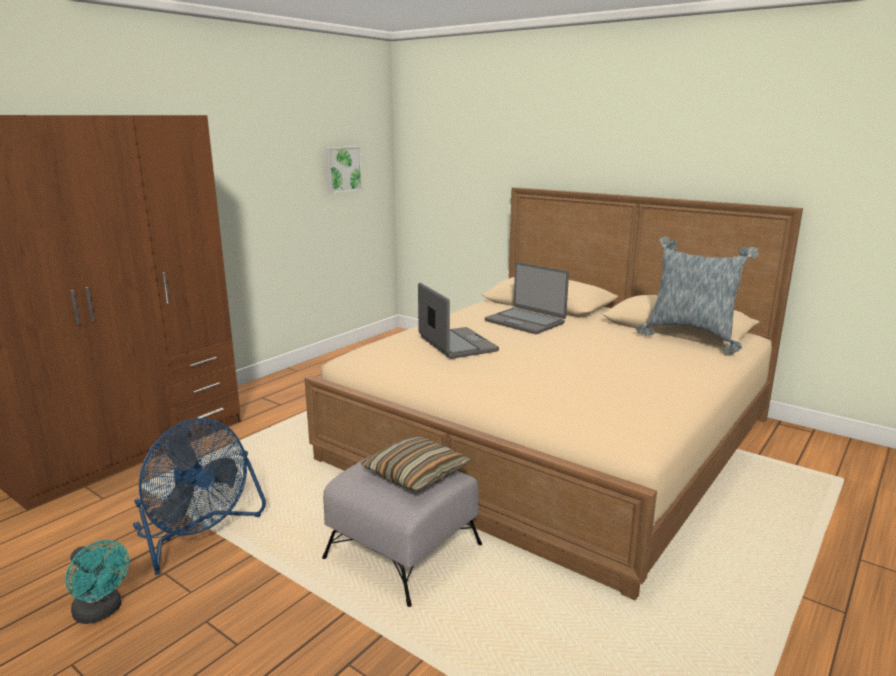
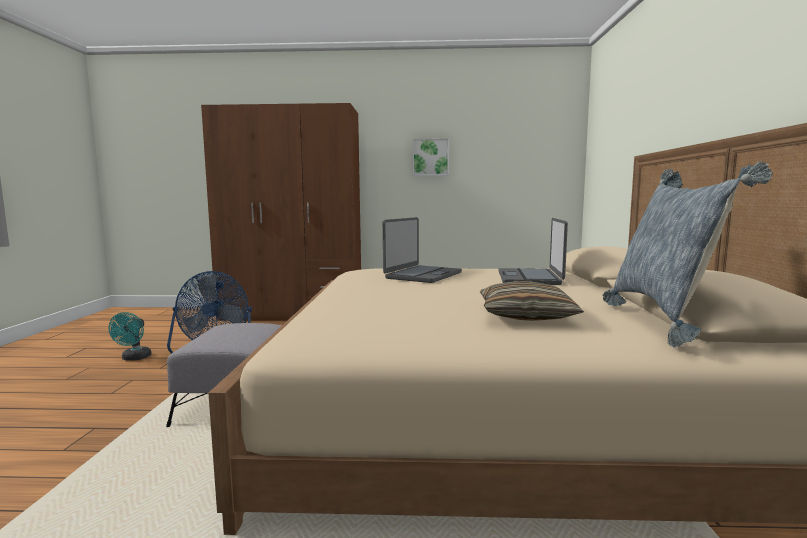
camera: 55 degrees right, 10 degrees down
(342, 169) = (518, 156): picture -> picture (430, 157)
(416, 474) = (237, 336): pillow -> pillow (526, 315)

